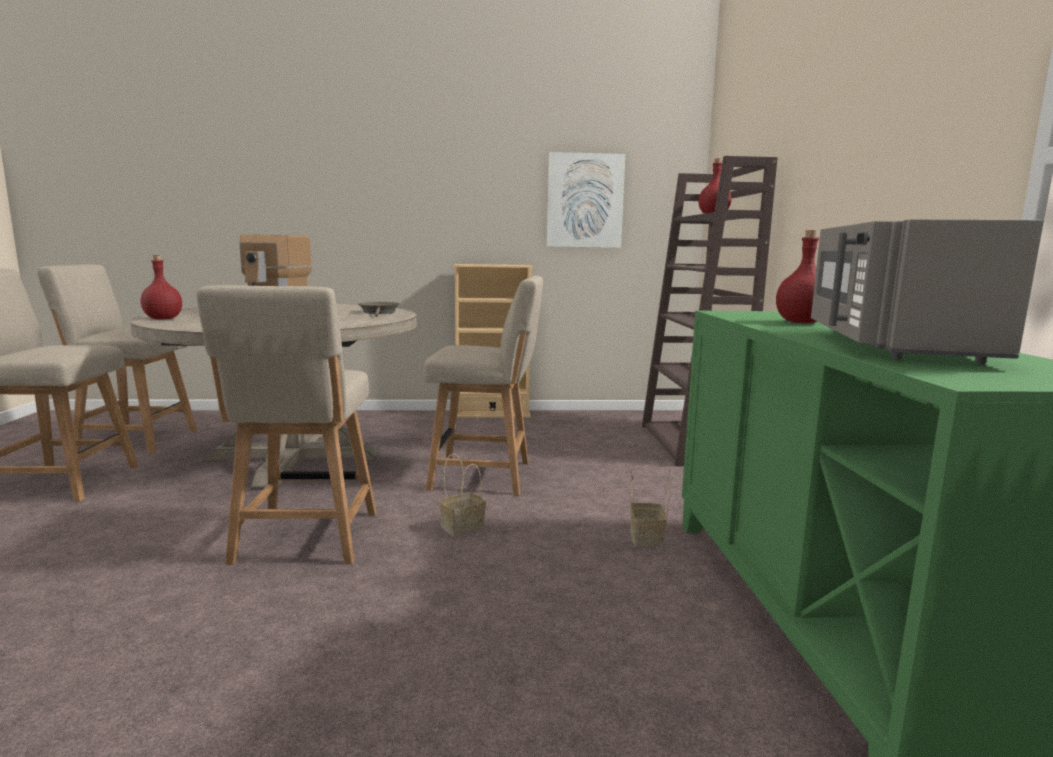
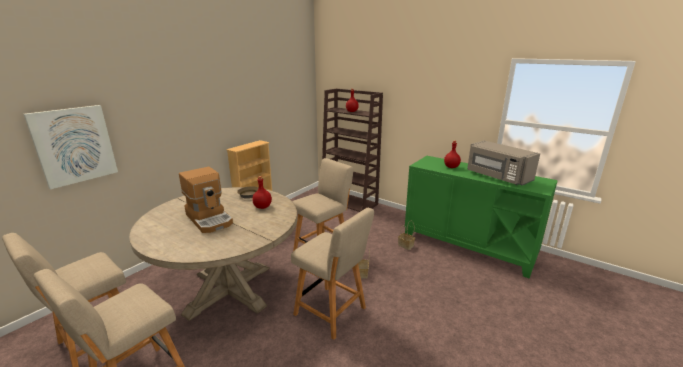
camera: 50 degrees left, 10 degrees up
(163, 319) = (181, 250): red bottle -> red bottle (262, 207)
(584, 201) = (276, 102): picture -> picture (74, 145)

